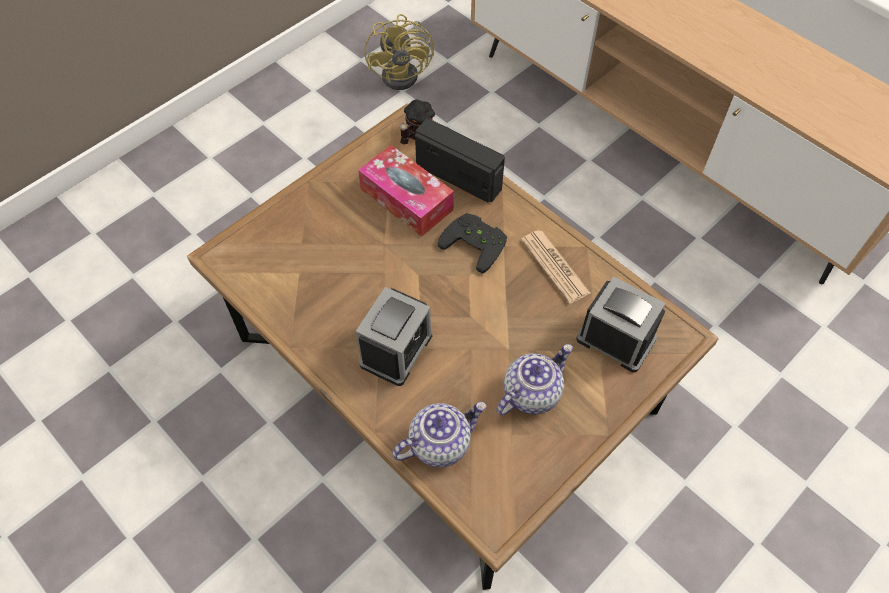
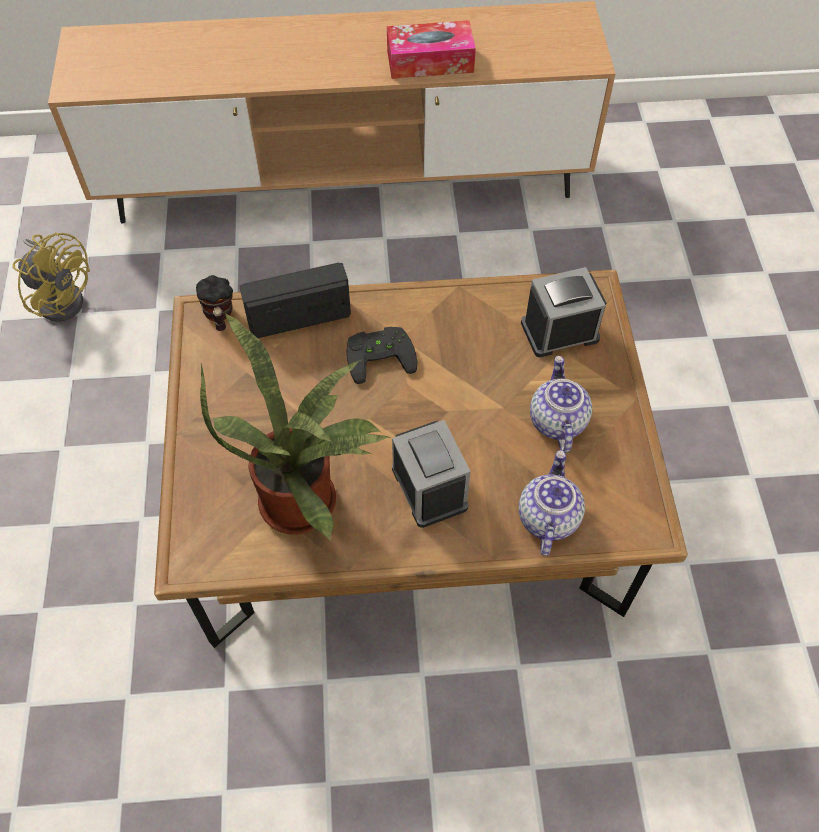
camera: 50 degrees left, 0 degrees up
(322, 284) = (306, 498): none -> potted plant
(406, 199) = (281, 372): tissue box -> tissue box (430, 61)
(555, 266) = (456, 320): newspaper -> none

